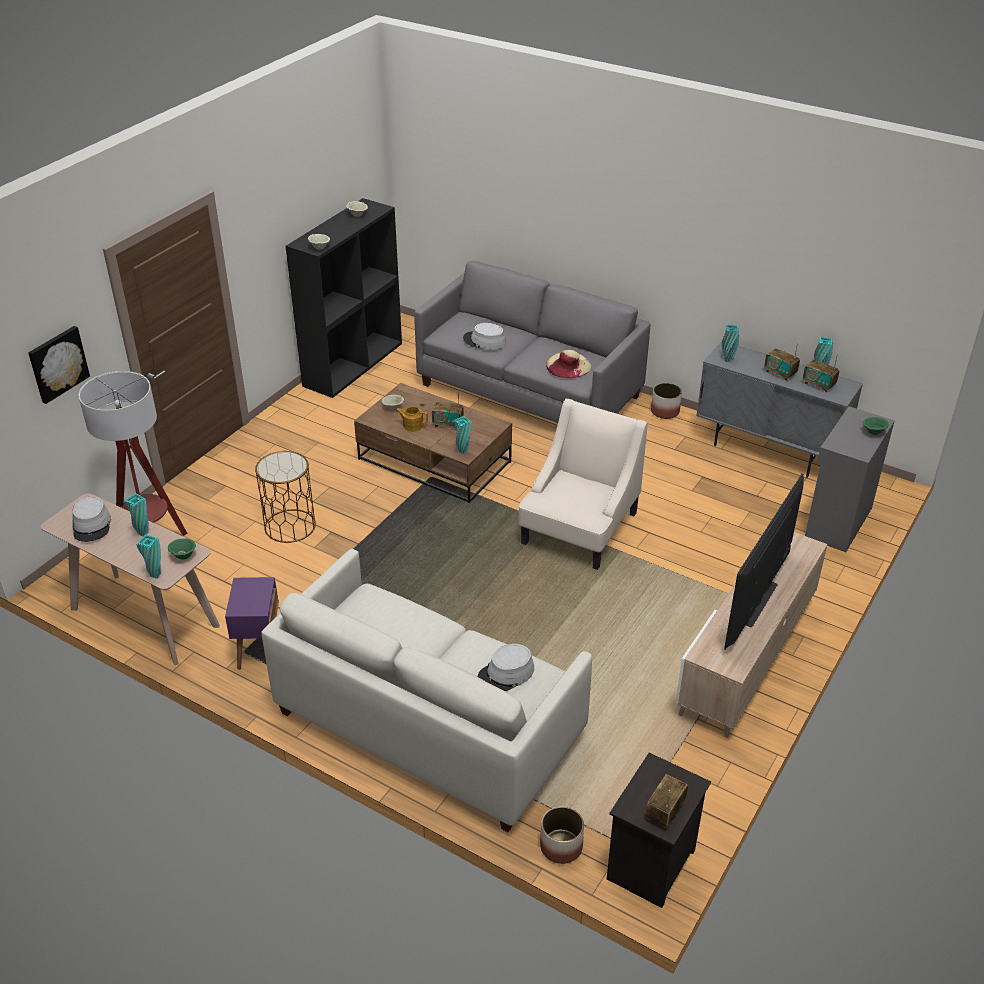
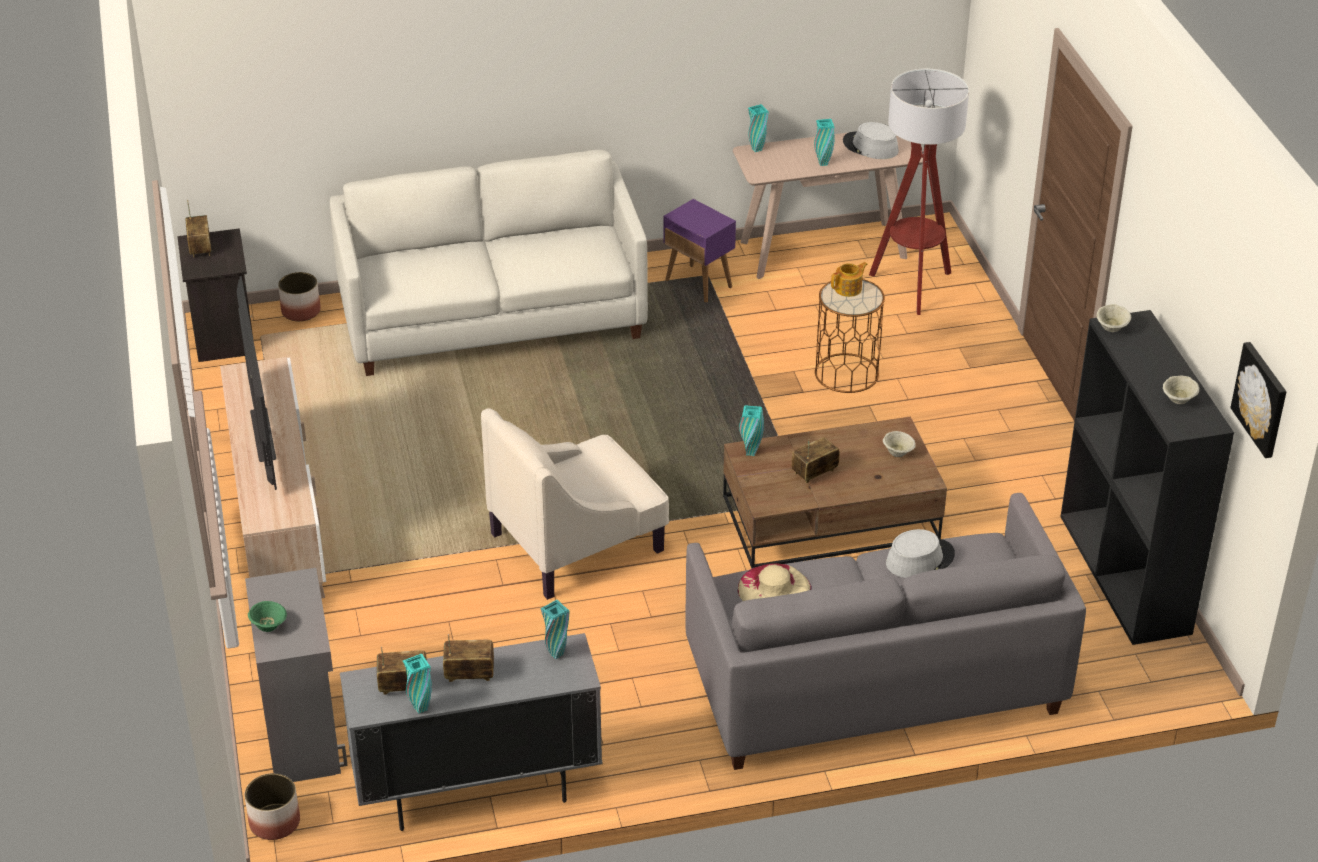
camera: 135 degrees right, 0 degrees up
(57, 363) = (1009, 69): picture -> picture (1262, 399)
(183, 556) = (762, 168): green bowl -> none
(412, 425) = (846, 448): teapot -> teapot (848, 288)
(506, 674) = (419, 272): grey hat -> none
(579, 529) = (578, 542): beige armchair -> beige armchair turned 75 degrees clockwise
(665, 411) = (671, 768): planter -> planter (274, 822)

